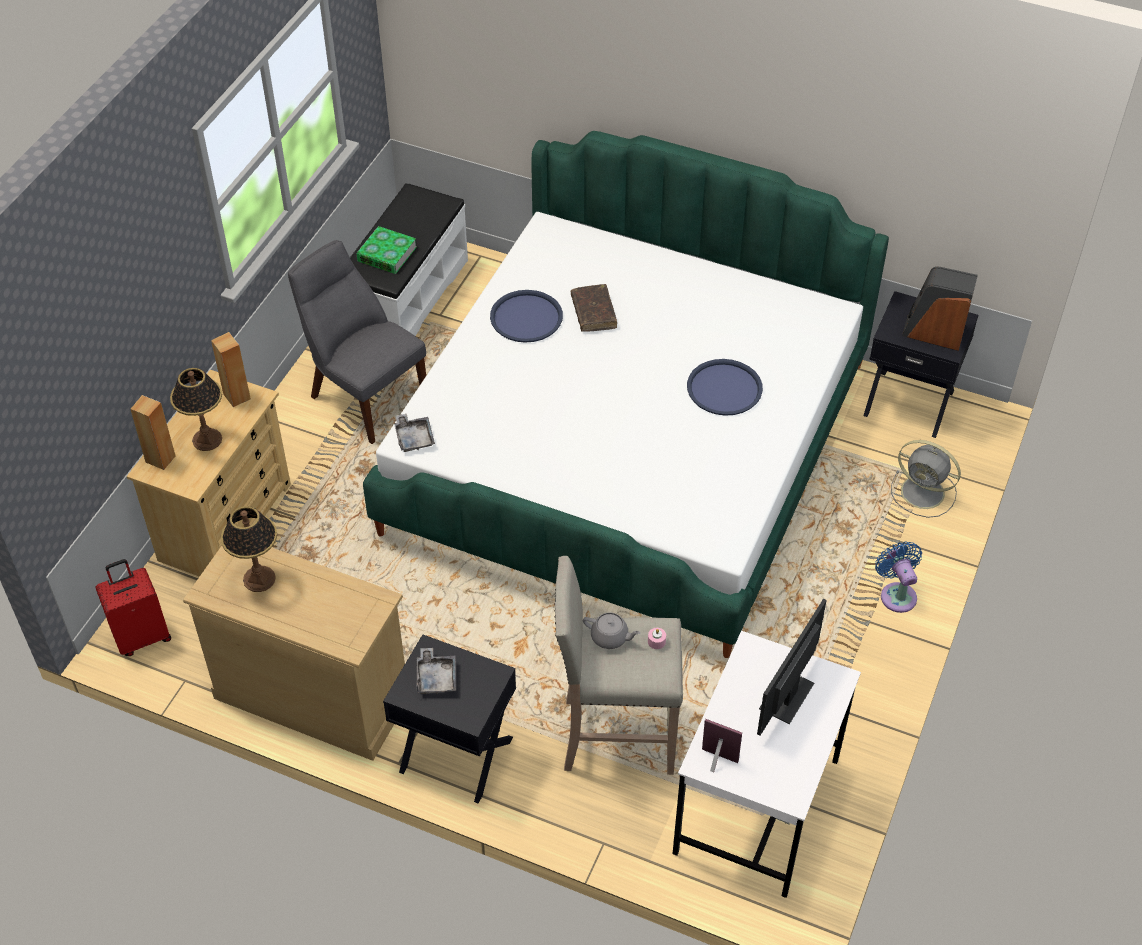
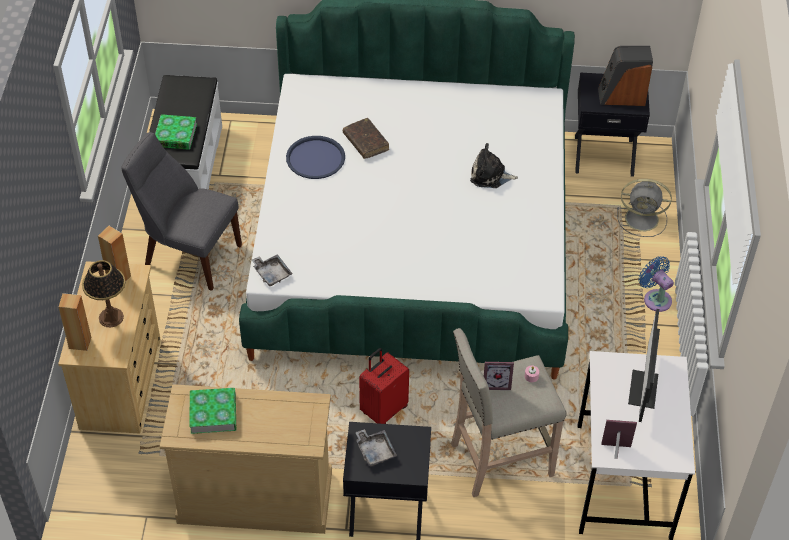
camera: 20 degrees left, 0 degrees up
(142, 636) = (94, 492): red suitcase -> red suitcase (383, 409)
(259, 579) = (213, 413): table lamp -> book
(610, 637) = (496, 383): grey teapot -> picture frame
(724, 388) = (490, 176): blue tray -> plush toy

